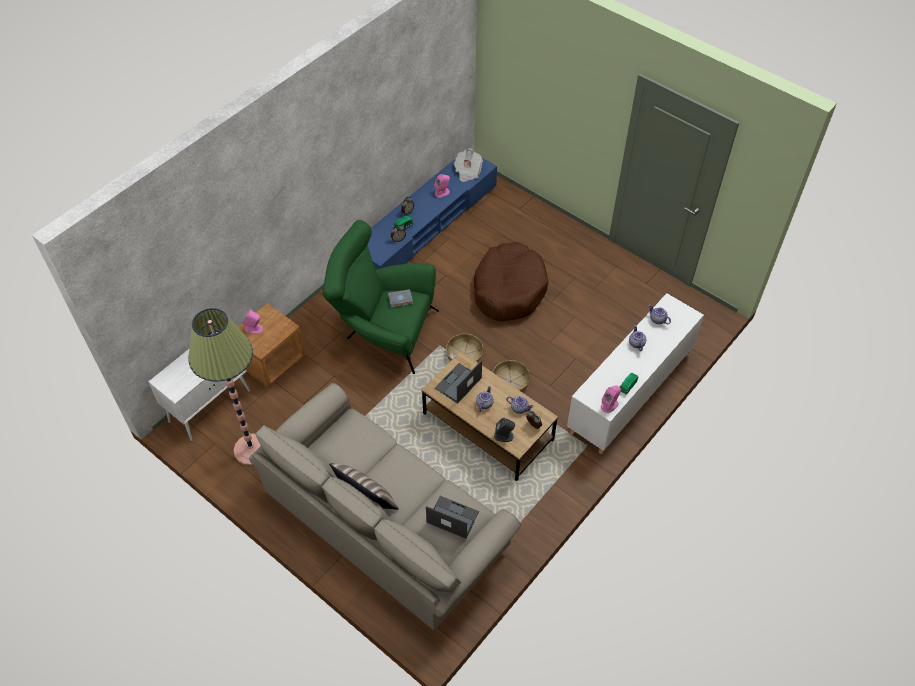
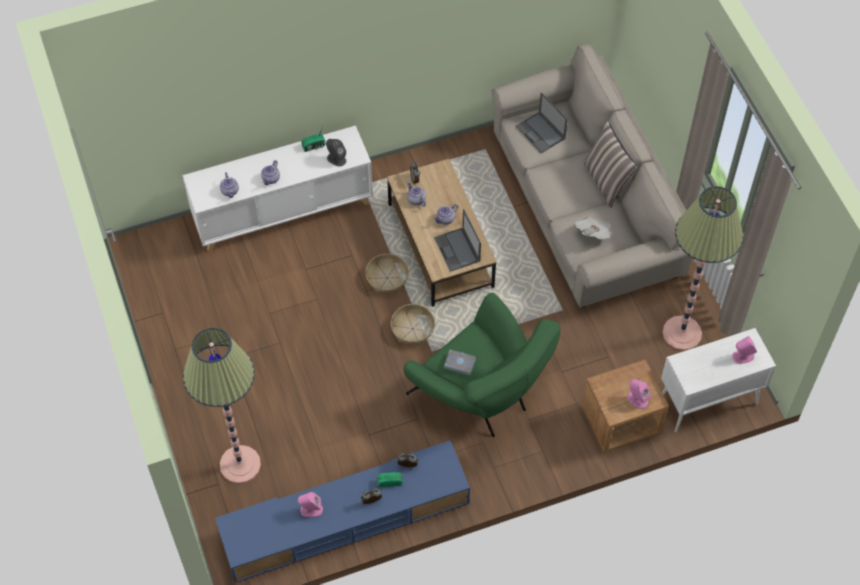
camera: 150 degrees left, 5 degrees up
(458, 383) = (457, 250): laptop -> laptop turned 90 degrees clockwise
(467, 171) = (257, 527): newspaper -> newspaper (594, 233)
(504, 436) = (448, 183): grey speaker -> grey speaker (336, 159)
(509, 289) = (312, 380): brown dog bed -> none
(514, 224) = (240, 464): none -> floor lamp
(609, 405) = (344, 138): pink speaker -> pink speaker (742, 356)

